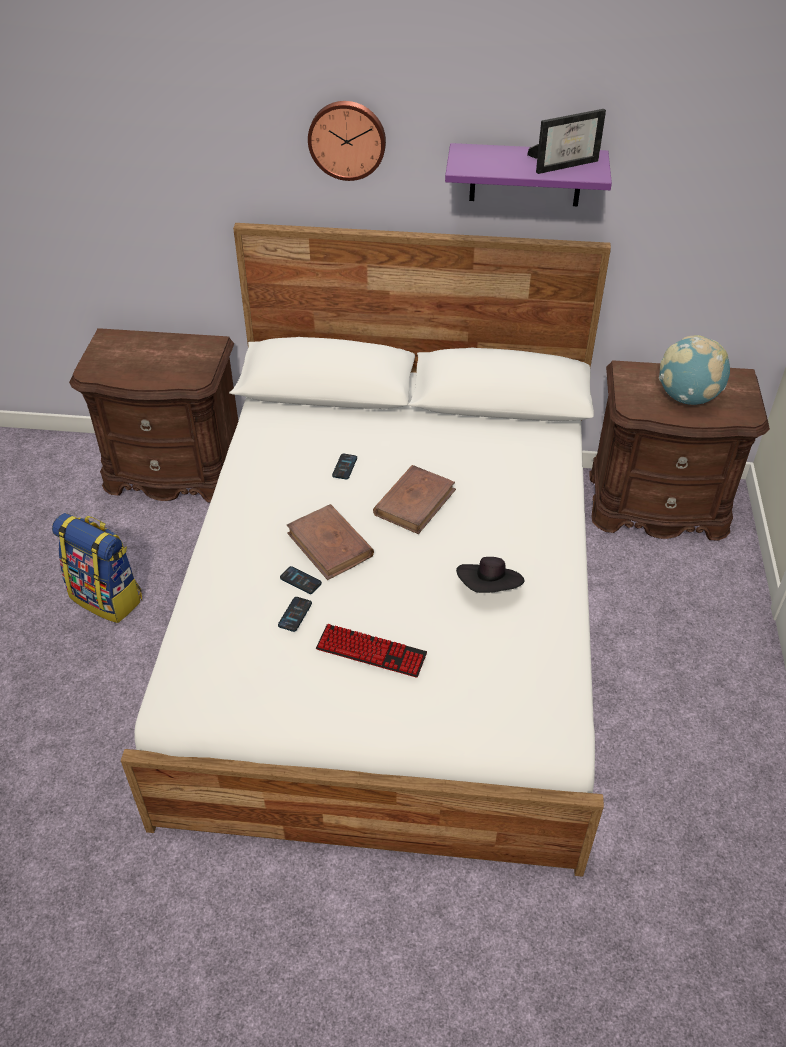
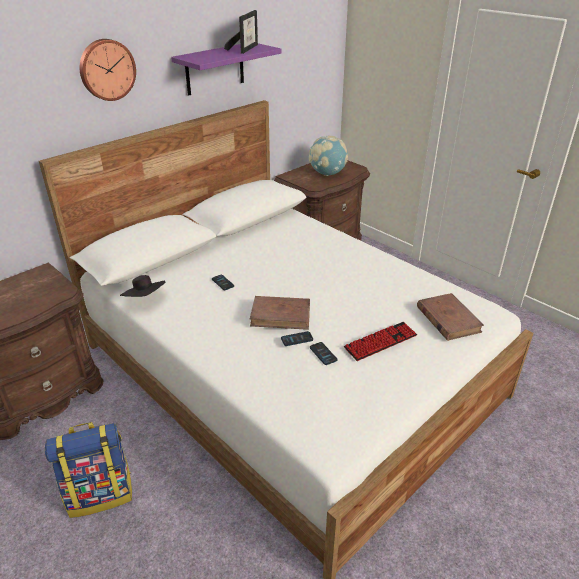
camera: 50 degrees left, 10 degrees down
(415, 502) = (285, 274): brown book -> brown book (448, 319)
(489, 588) = (376, 283): black hat -> black hat (145, 299)

